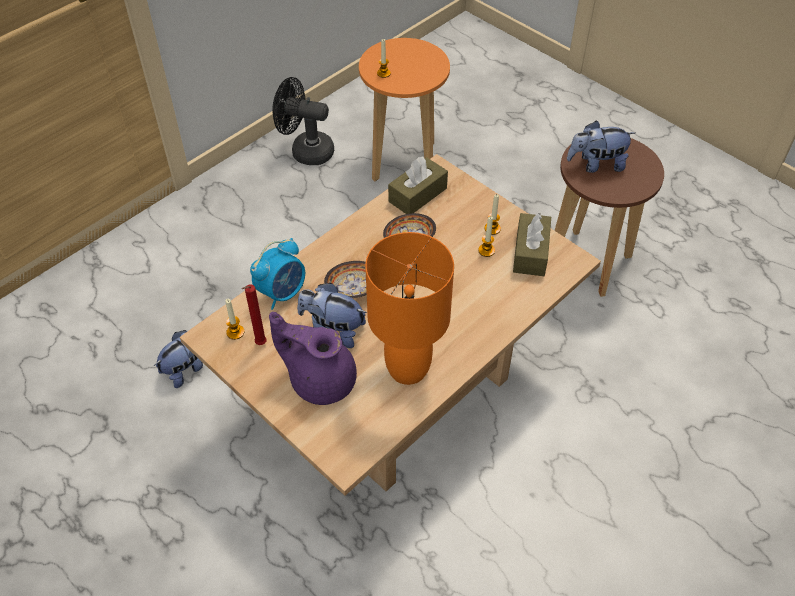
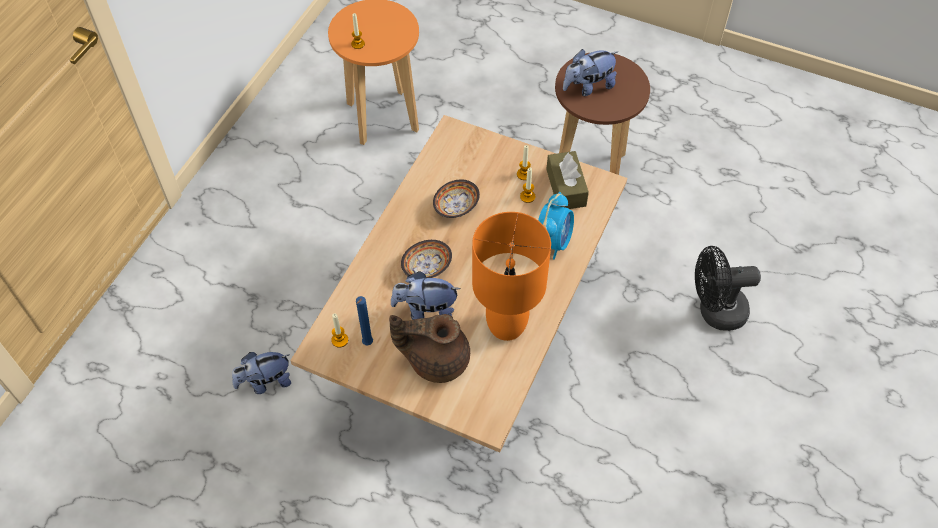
camera: 20 degrees left, 5 degrees up
(187, 368) = (265, 382): plush toy -> plush toy turned 135 degrees counterclockwise
(259, 344) = (367, 344): red candle -> blue candle
(282, 292) = (364, 290): alarm clock -> alarm clock (553, 242)
(305, 151) = (282, 131): black fan -> black fan (714, 311)
(320, 379) = (436, 359): purple teapot -> brown teapot
(417, 195) = (444, 160): brown tissue box -> none

